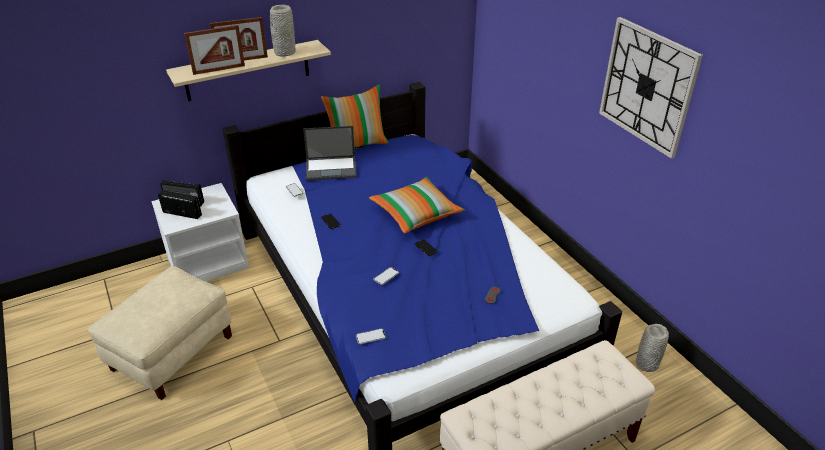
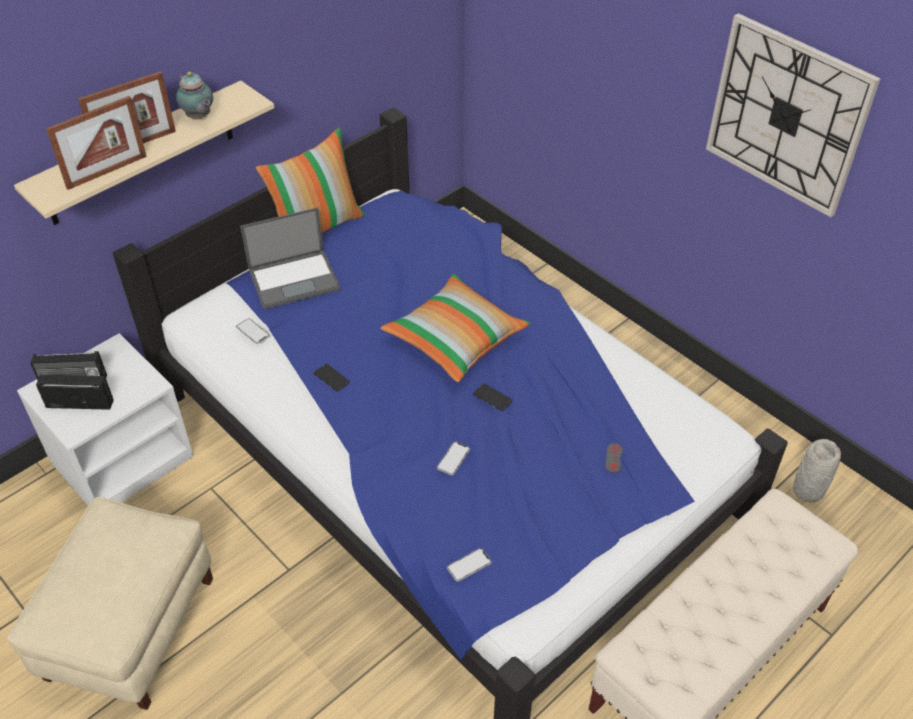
camera: 15 degrees left, 10 degrees up
(284, 52) = (199, 117): grey vase -> teapot

